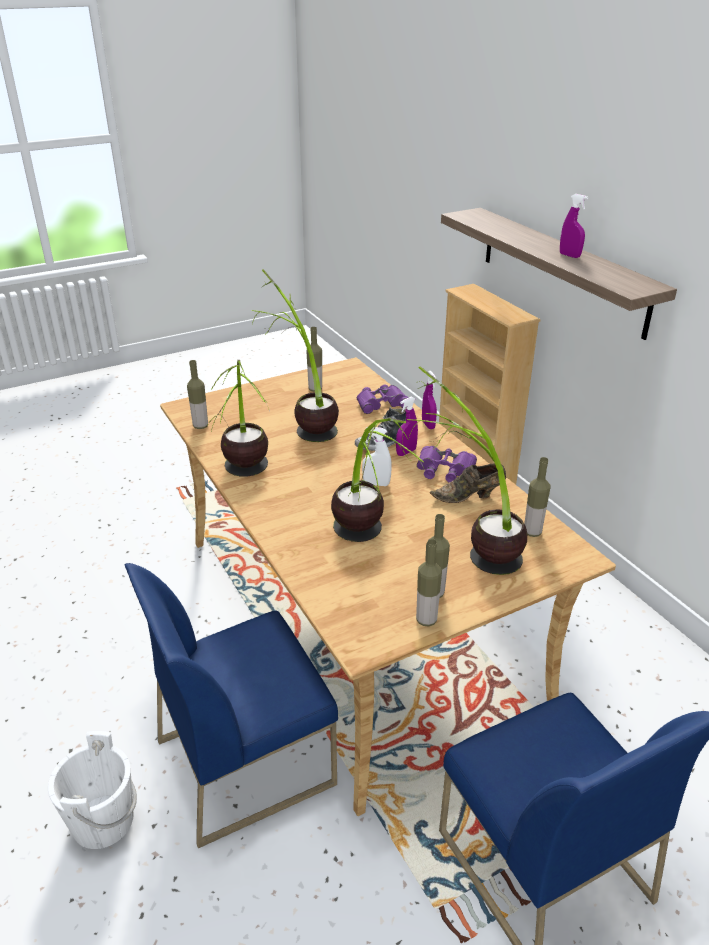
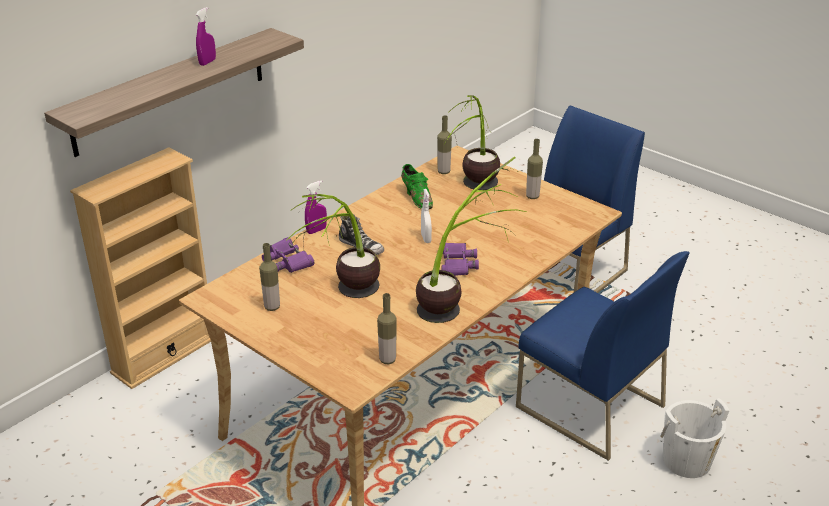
camera: 110 degrees left, 0 degrees up
(367, 544) = (503, 228): potted plant -> none
(406, 452) = (369, 233): purple spray bottle -> none
(426, 620) = (558, 195): bottle -> none
(444, 469) = (385, 213): purple binoculars -> purple binoculars (456, 264)
(469, 497) = (417, 198): brown shoe -> green shoe

